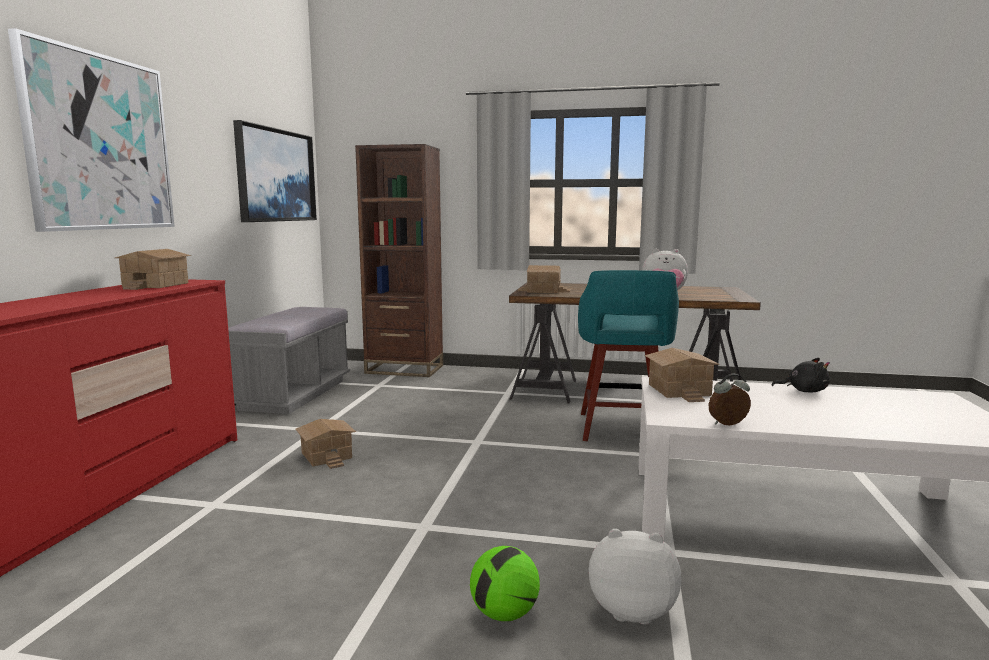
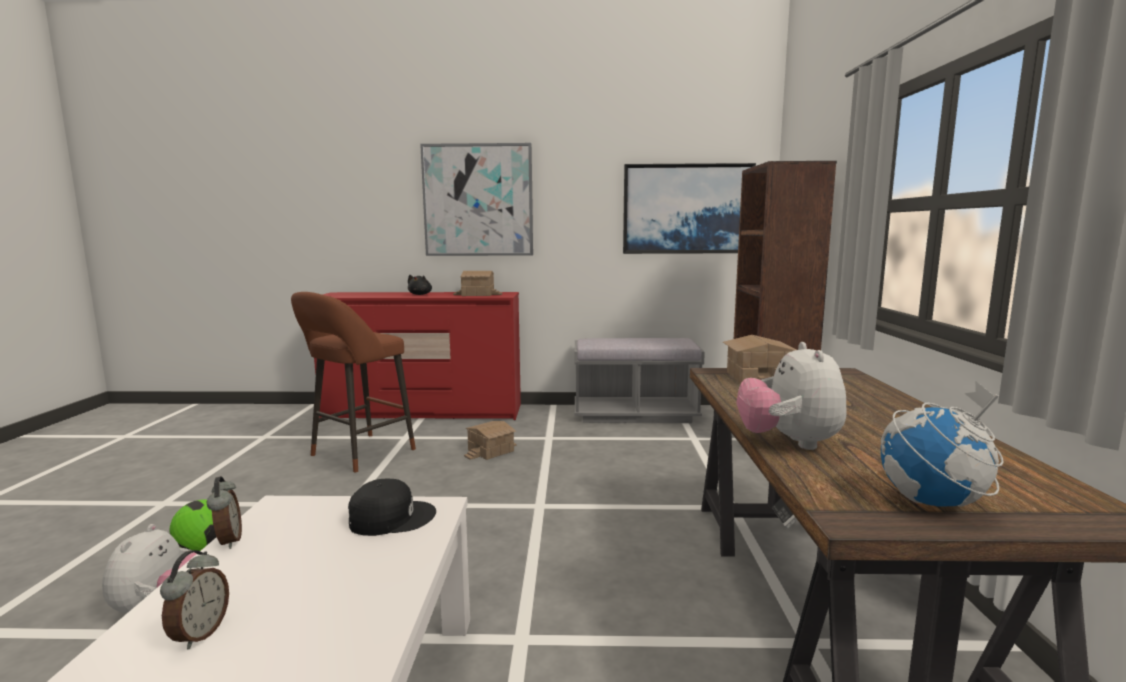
camera: 80 degrees right, 0 degrees up
(248, 535) = (358, 454): none -> brown stool
(622, 429) = (623, 607): turquoise stool -> none
(678, 390) = (391, 517): toy house -> black cap
(723, 294) = (933, 502): none -> globe
(804, 391) = (356, 639): black plush toy -> black plush toy (420, 294)
(827, 417) = (199, 634): none -> alarm clock

